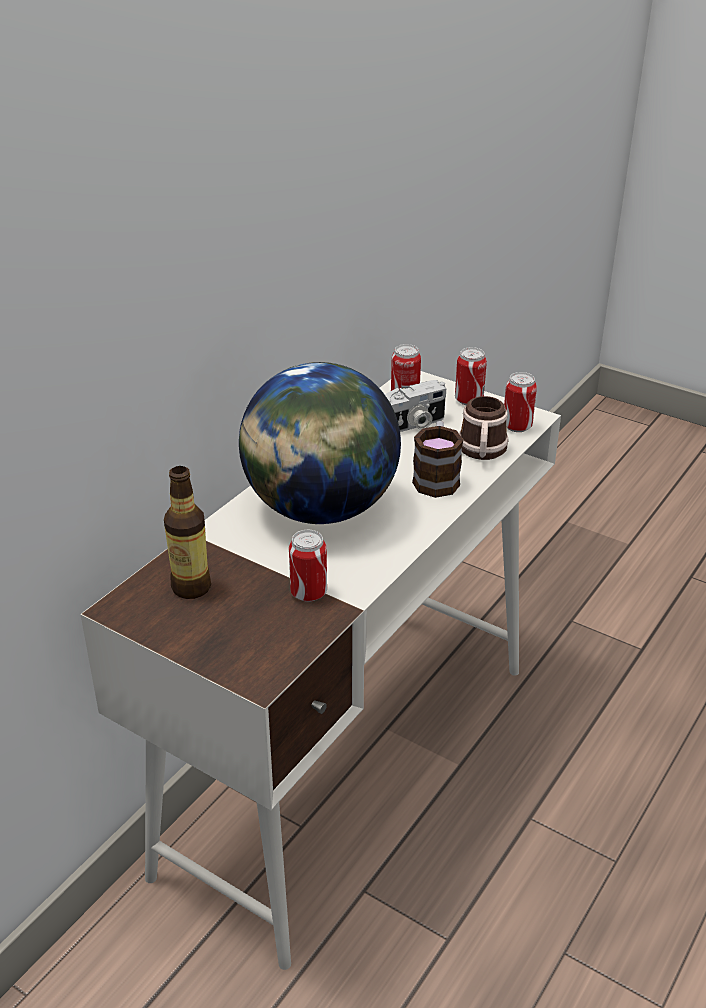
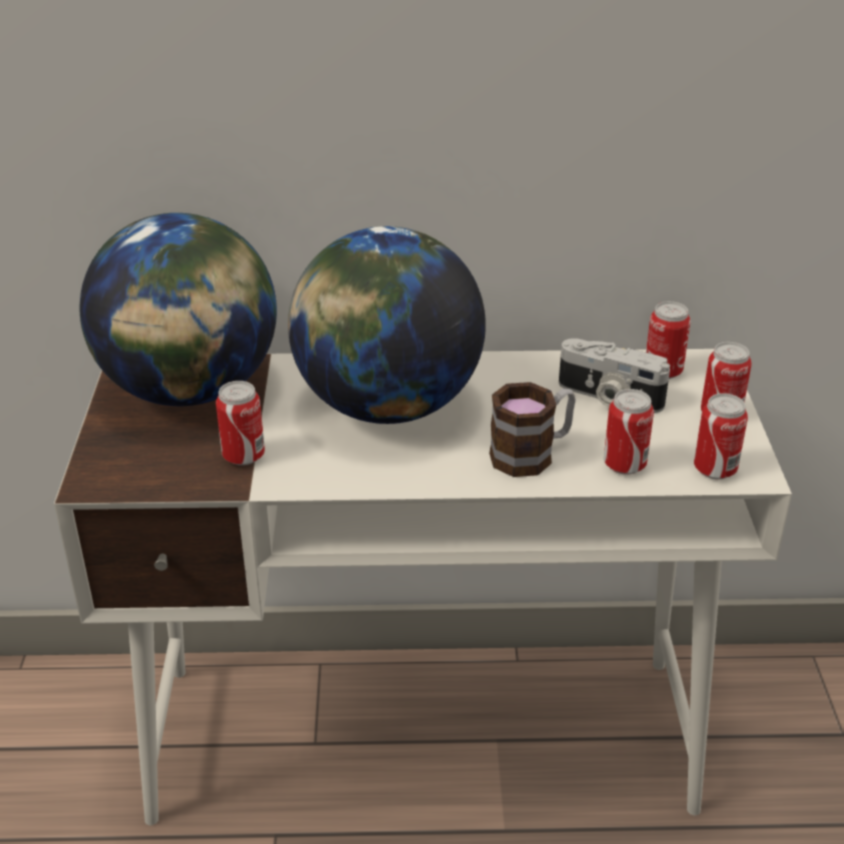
camera: 55 degrees right, 0 degrees up
(191, 587) = (190, 390): bottle -> globe
(482, 452) = (624, 465): mug -> can

